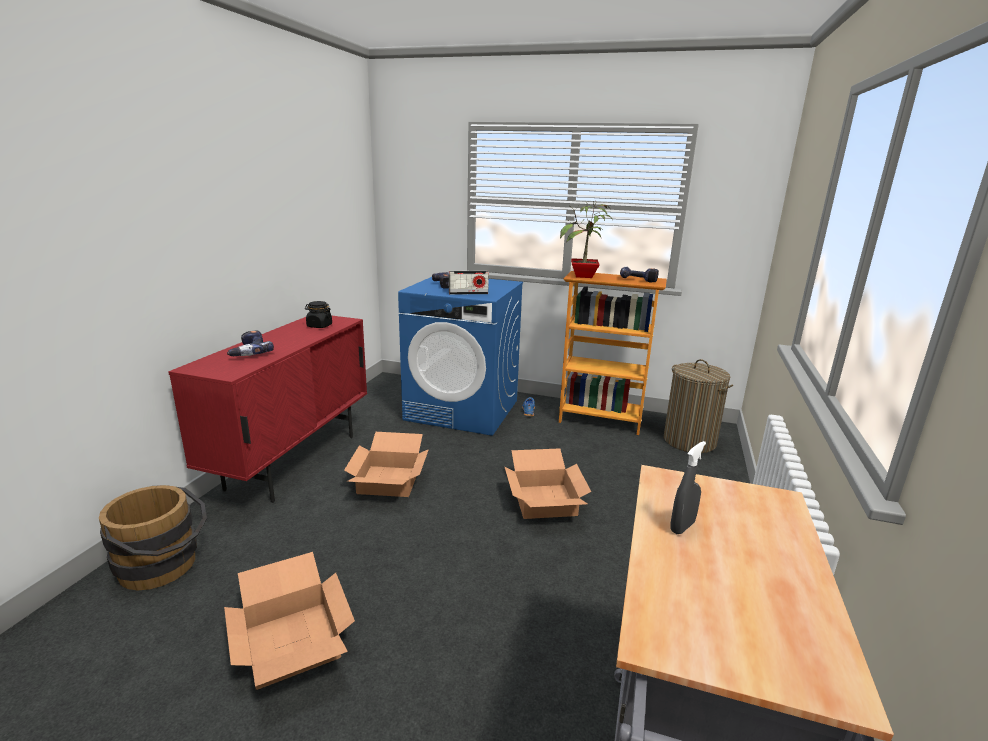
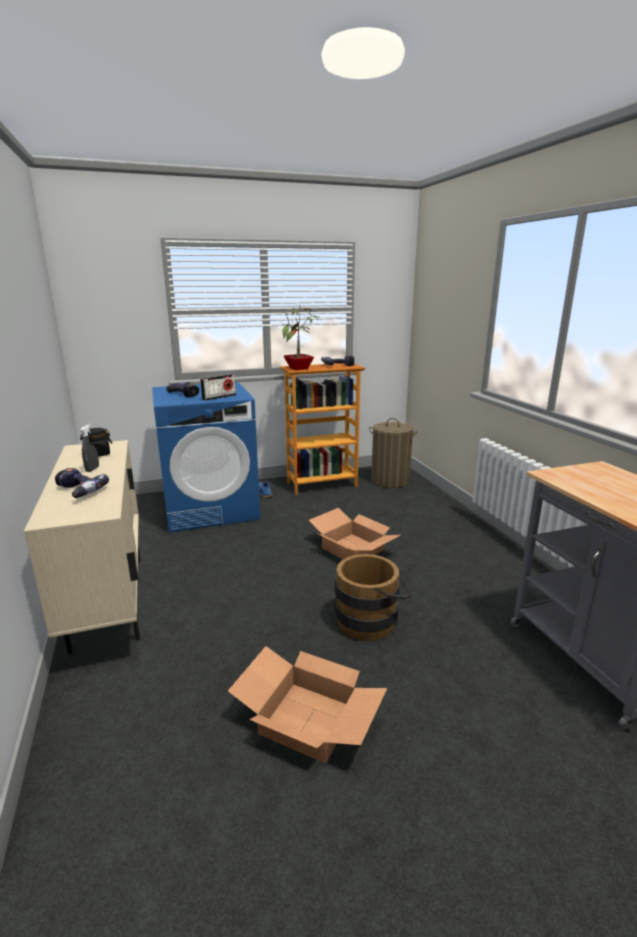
camera: 35 degrees left, 0 degrees up
(164, 567) = (104, 740): brown bucket -> brown bucket (371, 620)
(294, 461) = (109, 600): red cabinet -> beige cabinet
(389, 481) = (223, 581): cardboard box -> none
(682, 527) = (597, 491): grey spray bottle -> grey spray bottle (92, 469)

